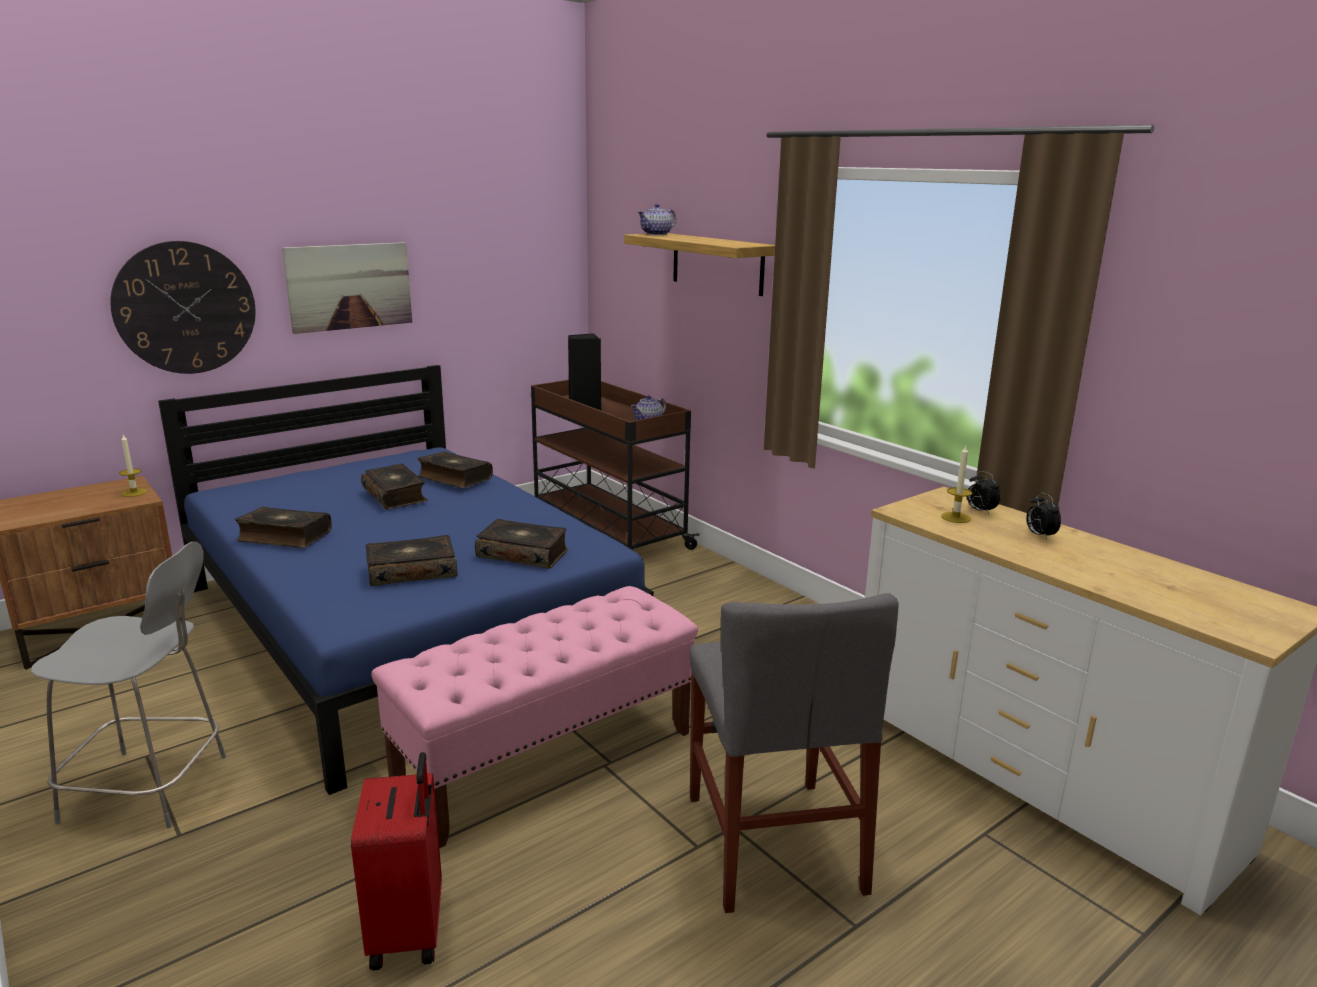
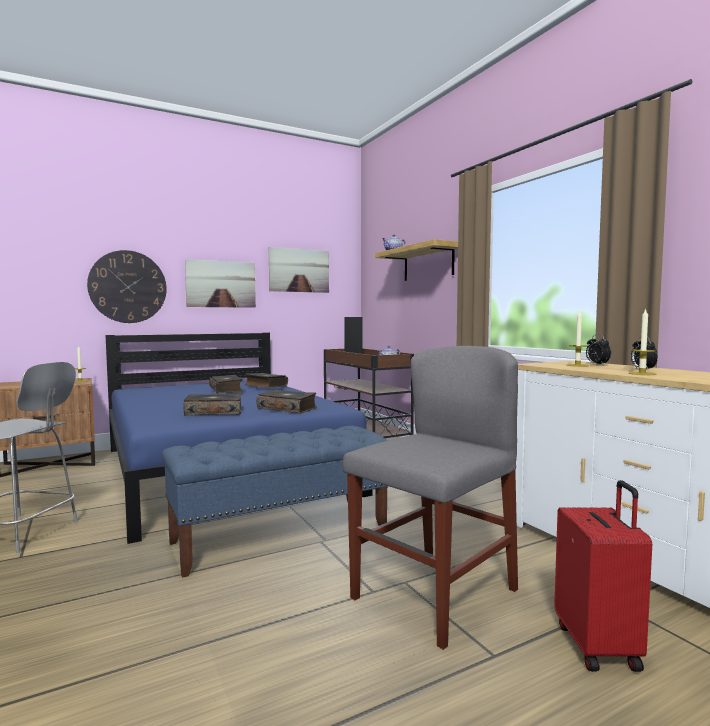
camera: 10 degrees right, 15 degrees down
(284, 537) = (150, 400): book -> none
(410, 931) = (135, 623): red suitcase -> red suitcase (599, 646)
(483, 248) = (299, 270): none -> picture
(547, 758) = (282, 535): pink bench -> blue bench
(773, 842) = (434, 594): grey chair -> grey chair turned 135 degrees counterclockwise
(1040, 558) = (642, 374): none -> candle

